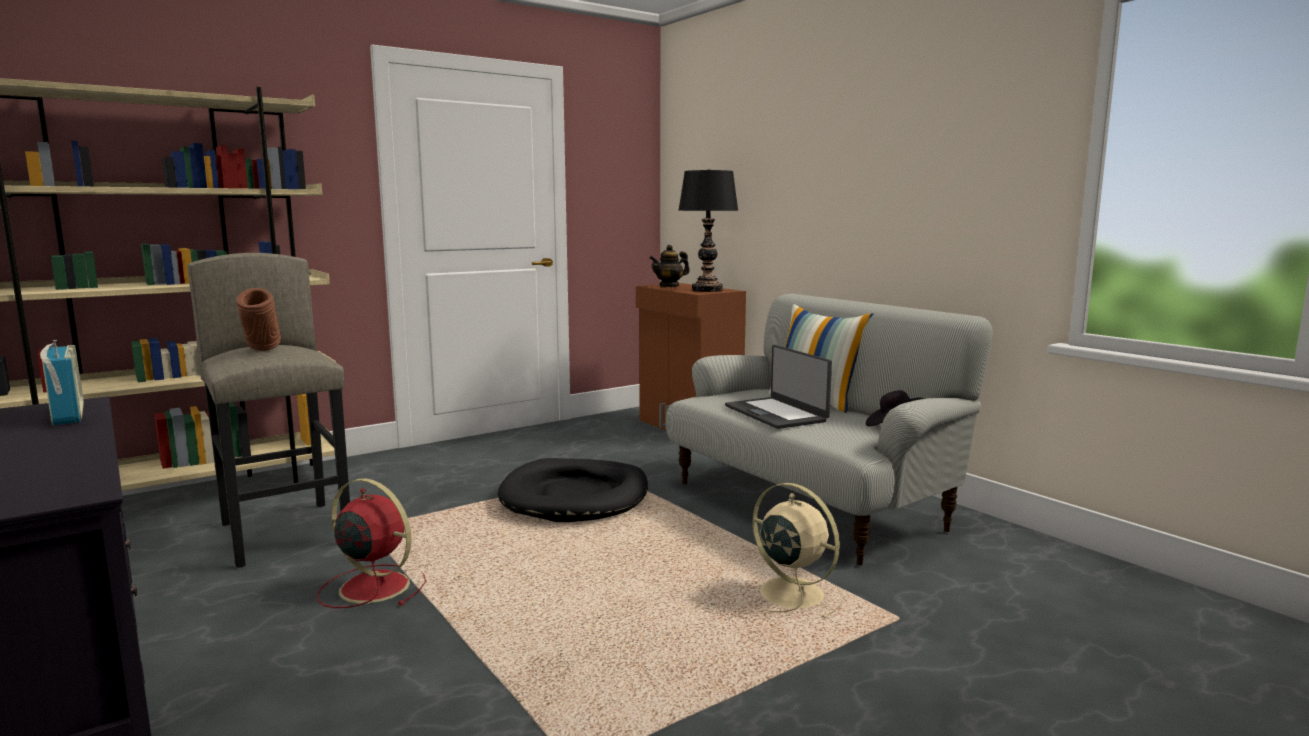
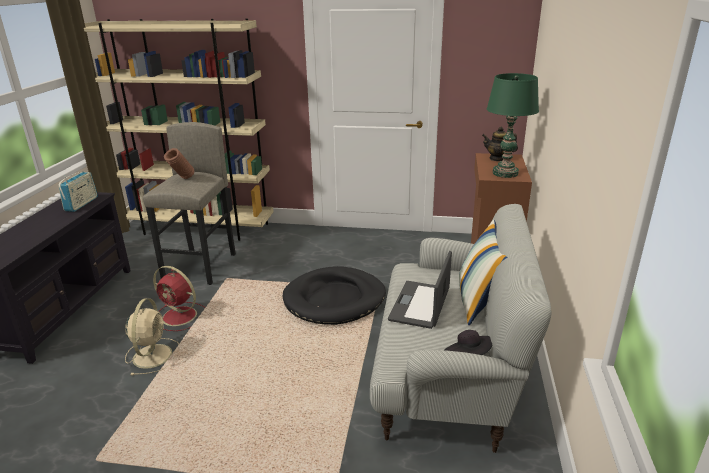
camera: 45 degrees right, 15 degrees up
(372, 586) = (181, 316): red fan -> red fan turned 135 degrees clockwise
(707, 290) = (505, 173): black table lamp -> green table lamp
(789, 593) = (315, 432): beige fan -> beige fan (153, 355)

